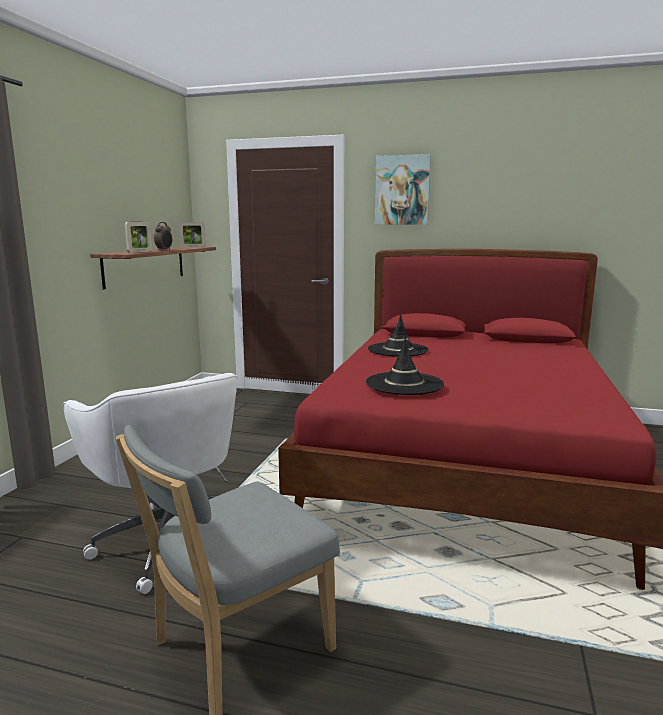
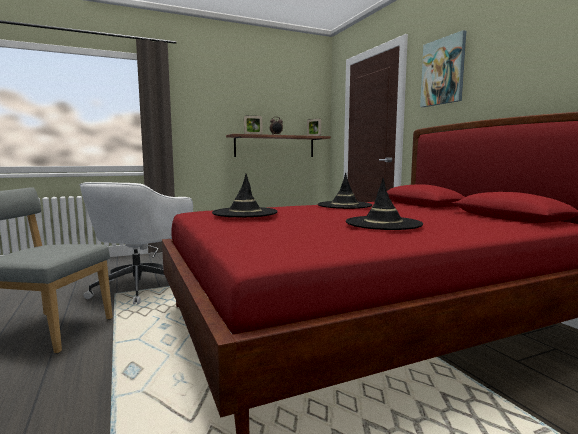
camera: 50 degrees right, 5 degrees down
(522, 367) = (383, 223): none -> black hat

